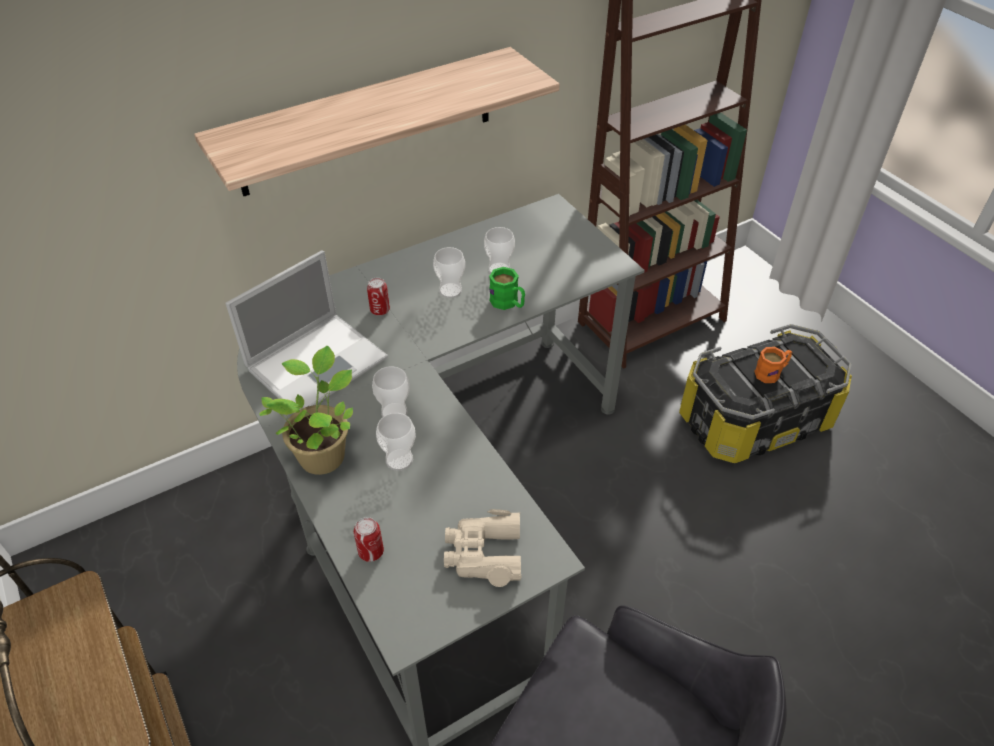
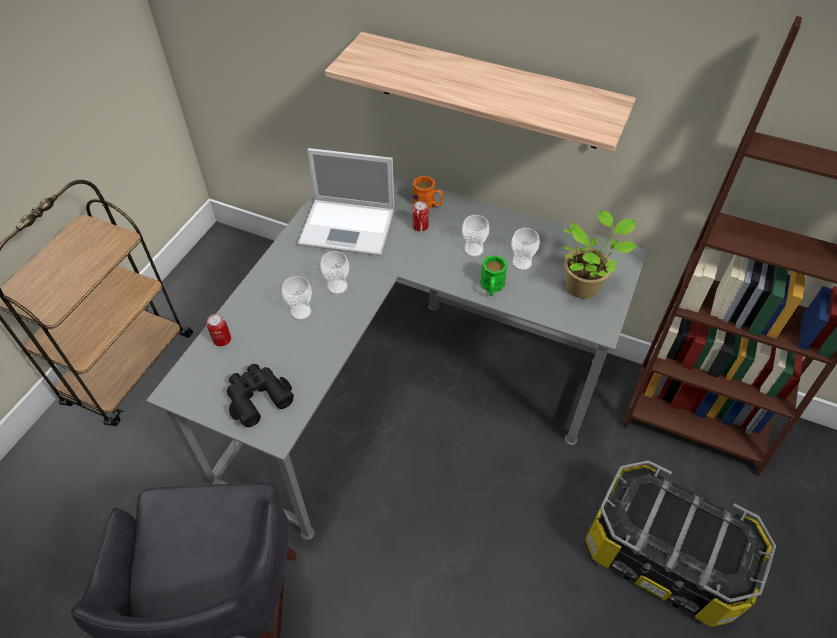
camera: 55 degrees right, 5 degrees up
(323, 454) = (278, 274): potted plant -> potted plant (584, 285)
(483, 553) = (257, 397): beige binoculars -> black binoculars
(771, 373) = (682, 528): orange mug -> orange mug (428, 204)

